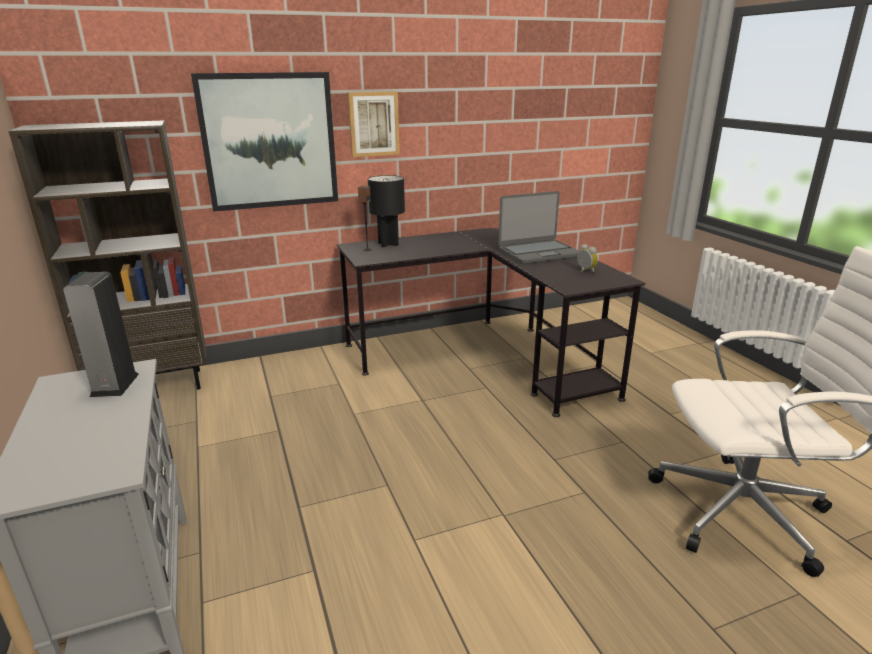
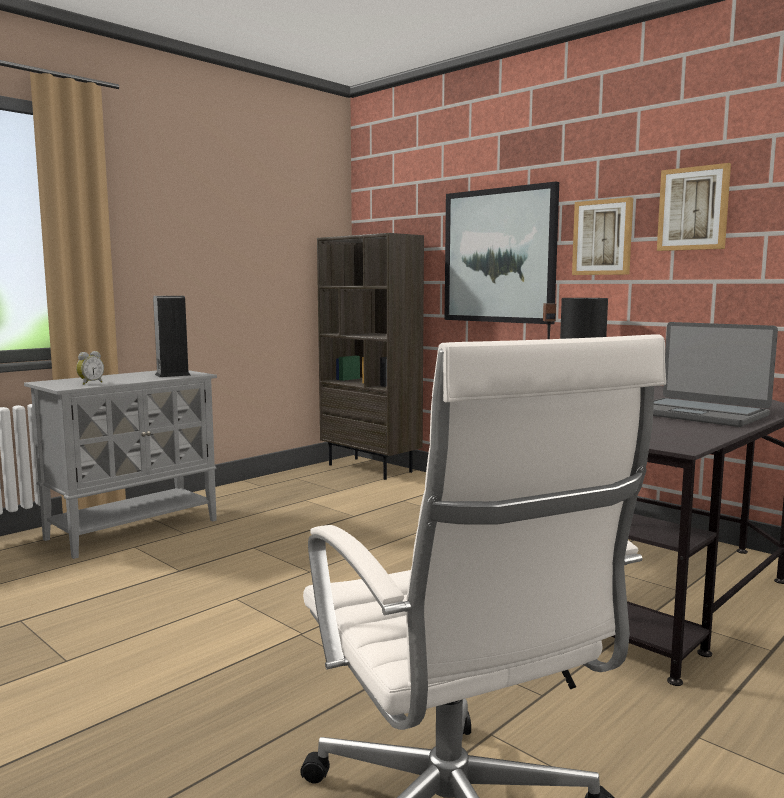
camera: 65 degrees right, 15 degrees down
(441, 103) = (693, 209): none -> picture
(585, 271) = (671, 432): alarm clock -> alarm clock (90, 383)

